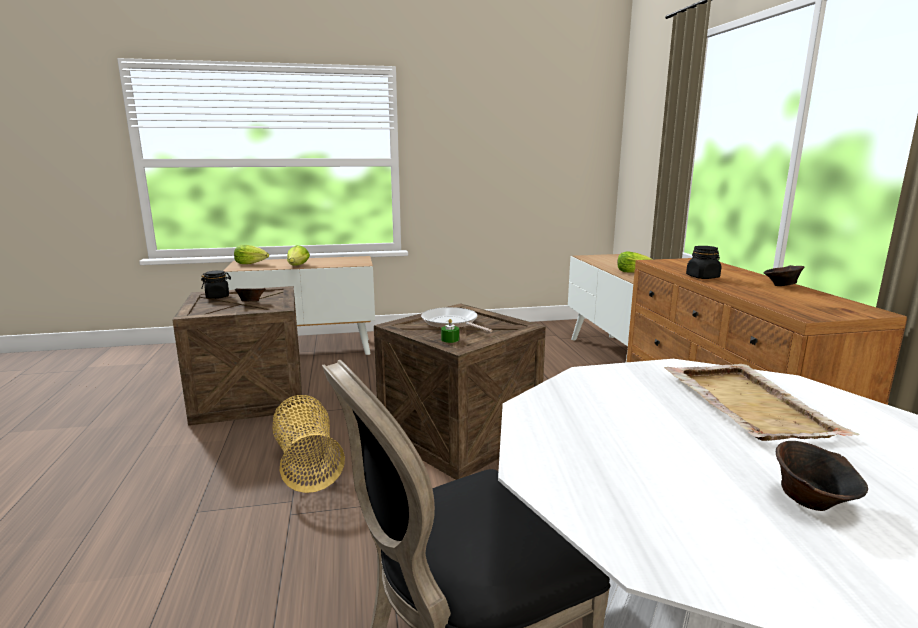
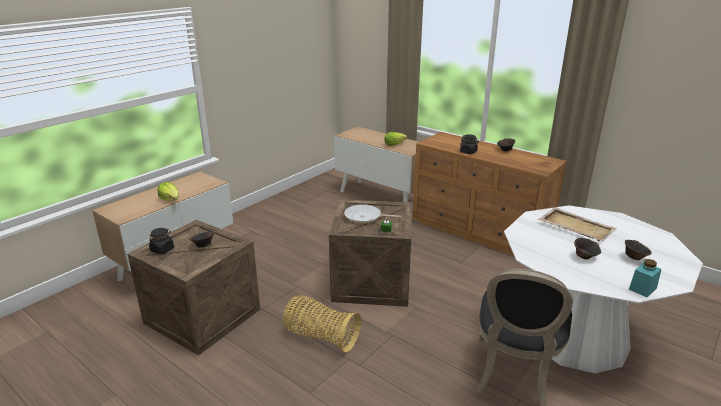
camera: 40 degrees left, 10 degrees up
(251, 263) = (122, 209): lettuce -> none
(662, 449) = (585, 257): none -> brown bowl
(702, 568) = (642, 289): none -> turquoise jar

